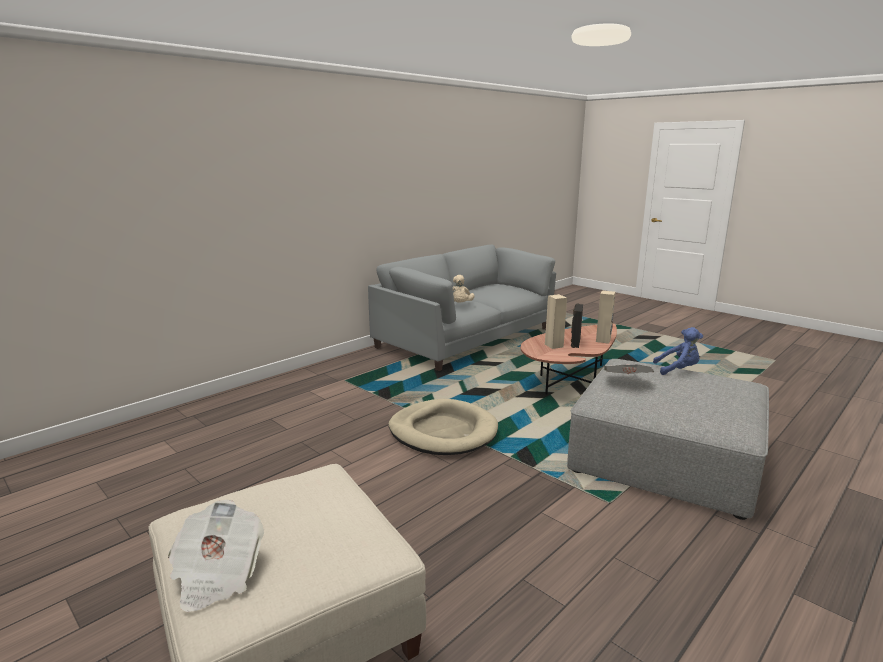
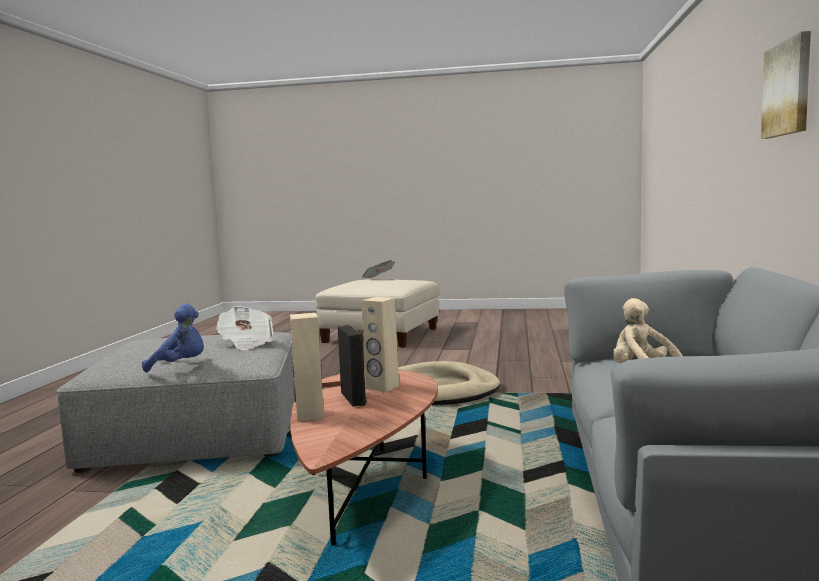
camera: 145 degrees right, 10 degrees down
(351, 174) = (788, 88): none -> picture
(678, 370) = (180, 366): blue plush toy -> blue plush toy turned 150 degrees counterclockwise

